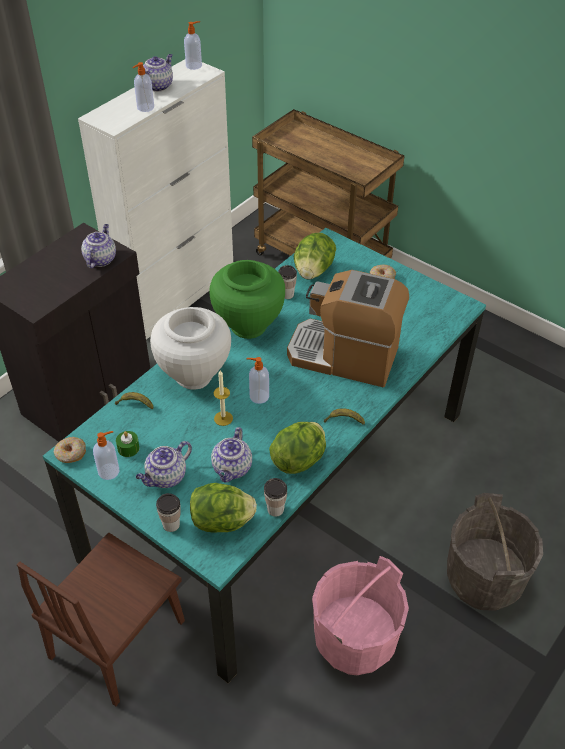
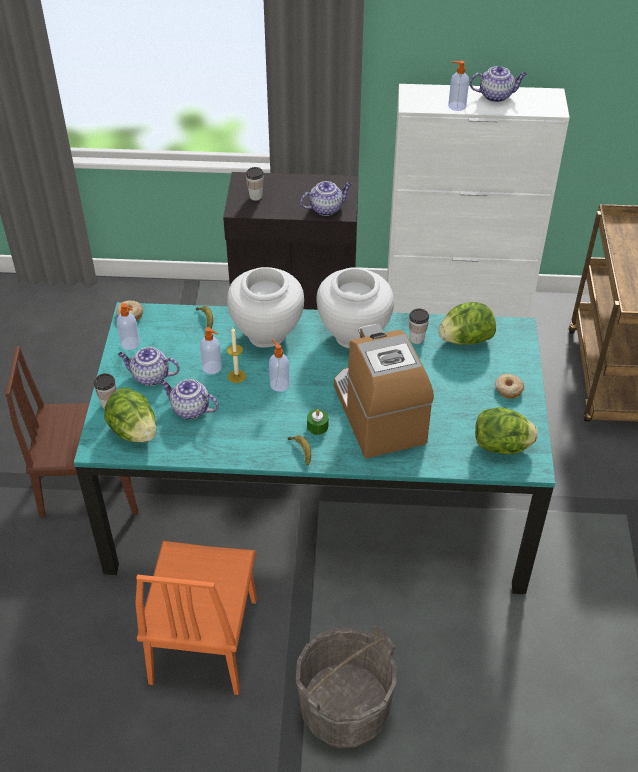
camera: 55 degrees right, 0 degrees up
(128, 448) = (160, 341): green candle -> green candle (317, 426)
(194, 65) = (553, 98): soap dispenser -> soap dispenser (212, 368)
(232, 469) = (189, 409): teapot -> teapot turned 45 degrees clockwise
(248, 325) = (354, 335): green vase -> white vase
(275, 509) = (170, 456): cup -> cup (255, 196)
(299, 460) = (233, 444): lettuce -> lettuce (502, 446)
(355, 639) = (204, 640): pink bucket -> orange chair

